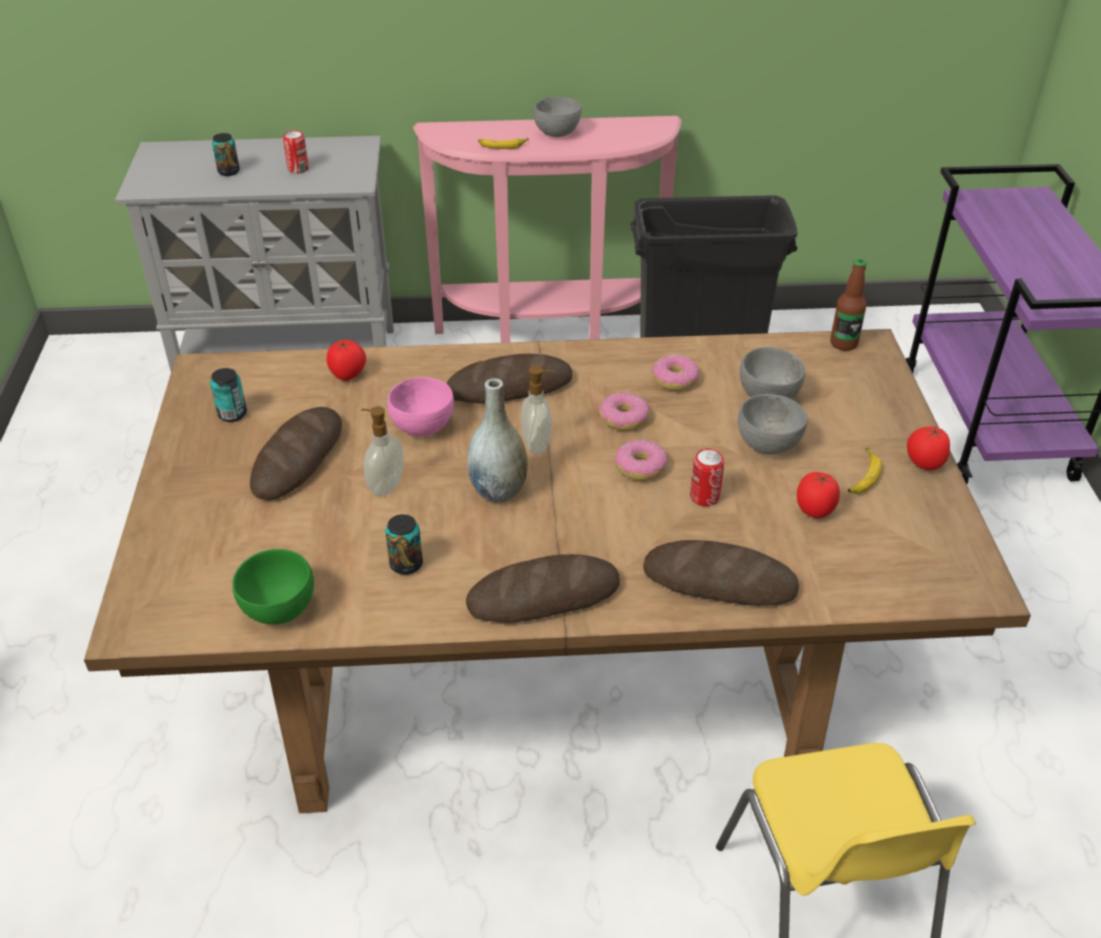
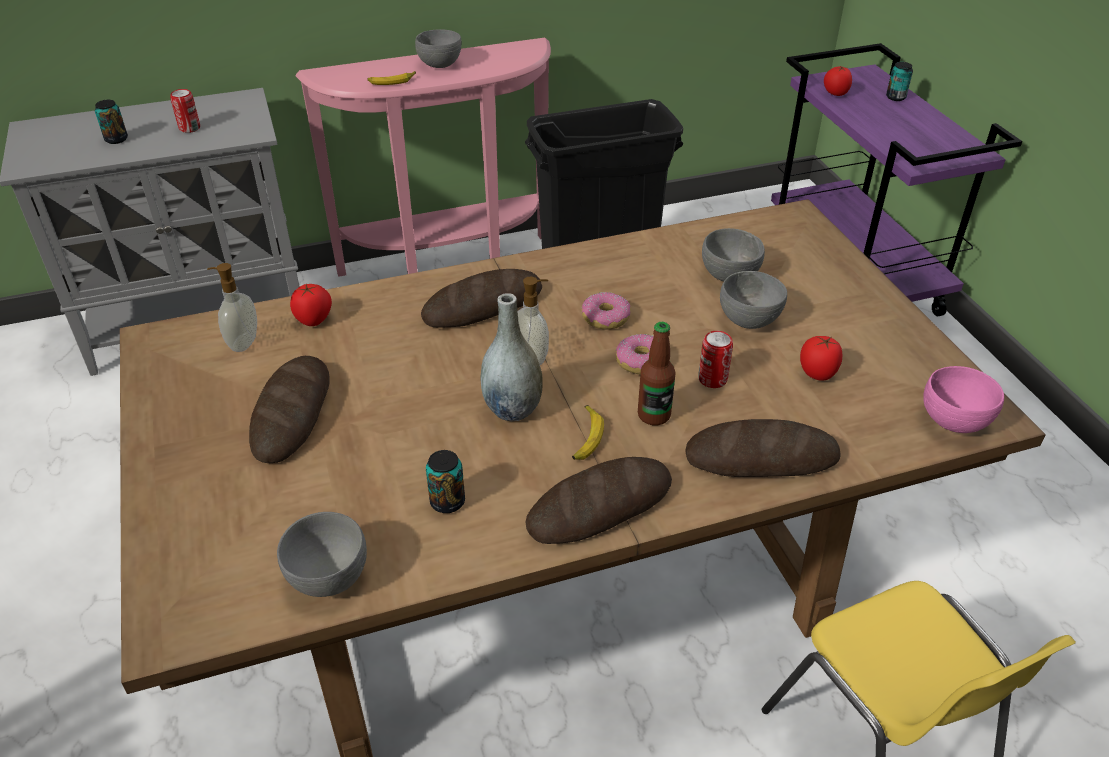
camera: 15 degrees left, 0 degrees up
(232, 414) = (204, 380): can -> can (895, 97)
(280, 608) = (330, 576): green bowl -> grey bowl
(385, 486) = (394, 425): soap dispenser -> soap dispenser (242, 342)
(422, 428) = (410, 360): pink bowl -> pink bowl (953, 422)
(675, 380) = (638, 274): donut -> none
(843, 344) = (774, 218): bottle -> bottle (654, 415)
(863, 476) = (845, 334): banana -> banana (586, 438)
(924, 463) = (892, 313): tomato -> tomato (835, 94)

